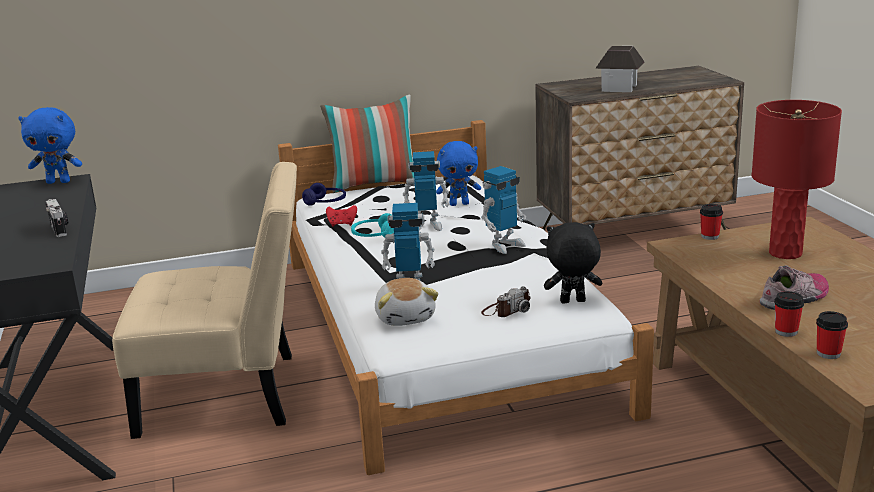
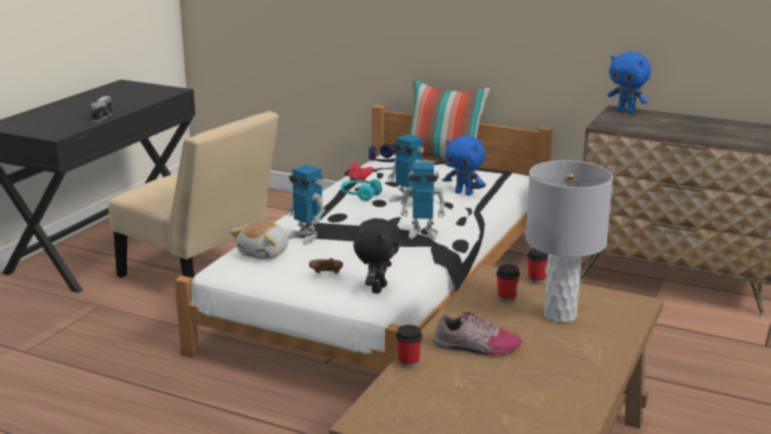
camera: 40 degrees right, 0 degrees up
(59, 182) = (168, 89): blue plush toy -> blue plush toy (626, 112)
(506, 310) = (326, 275): camera -> brown game controller
(572, 302) = (377, 289): black plush toy -> black plush toy turned 75 degrees clockwise
(619, 88) = (663, 128): toy house -> none
(786, 253) = (560, 315): red table lamp -> grey table lamp
(828, 353) = (396, 389): cup -> cup (506, 298)

